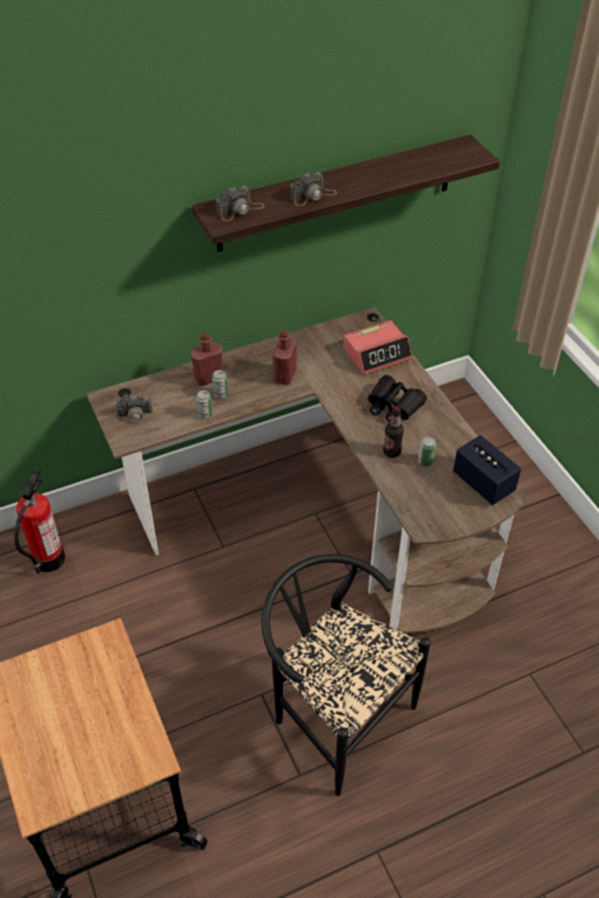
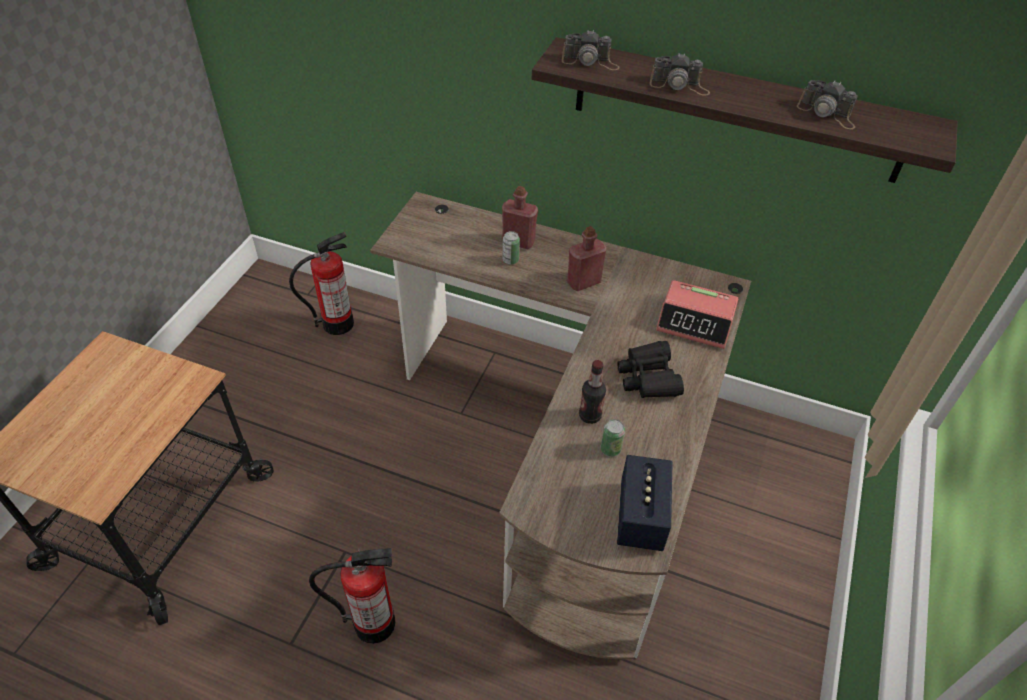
camera: 45 degrees right, 0 degrees up
(138, 415) = (428, 232): camera -> camera (827, 113)
(205, 414) = (476, 266): can -> none
(334, 714) = (374, 623): black chair -> fire extinguisher

